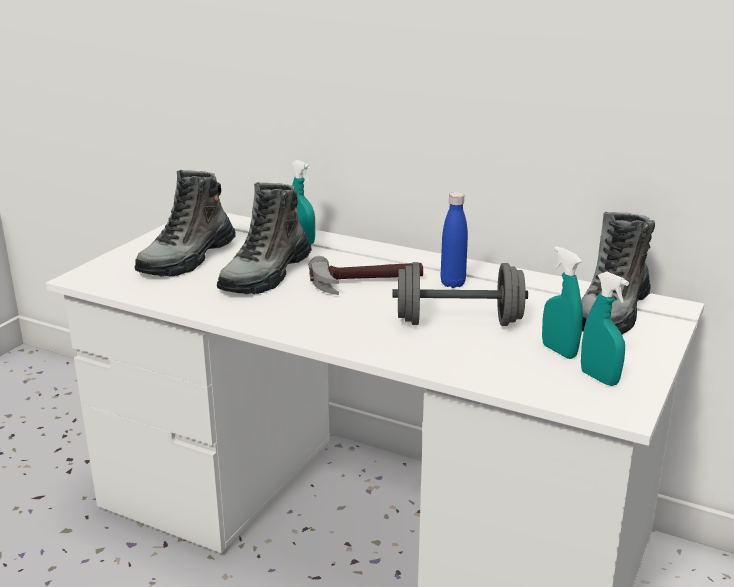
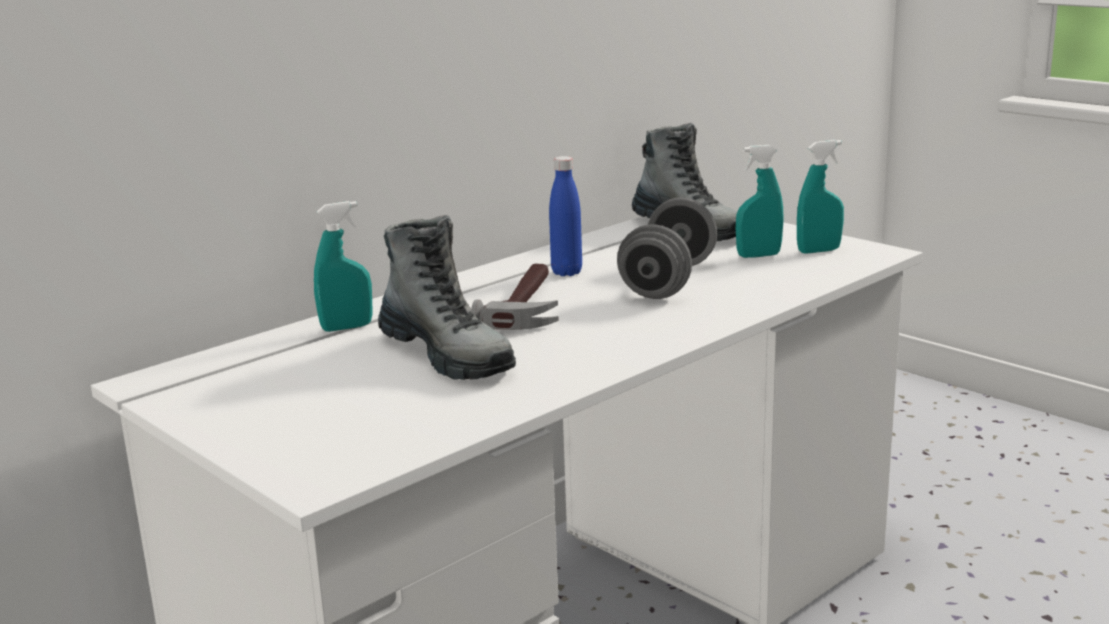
camera: 70 degrees left, 5 degrees down
(188, 259) = (328, 400): boot -> none

